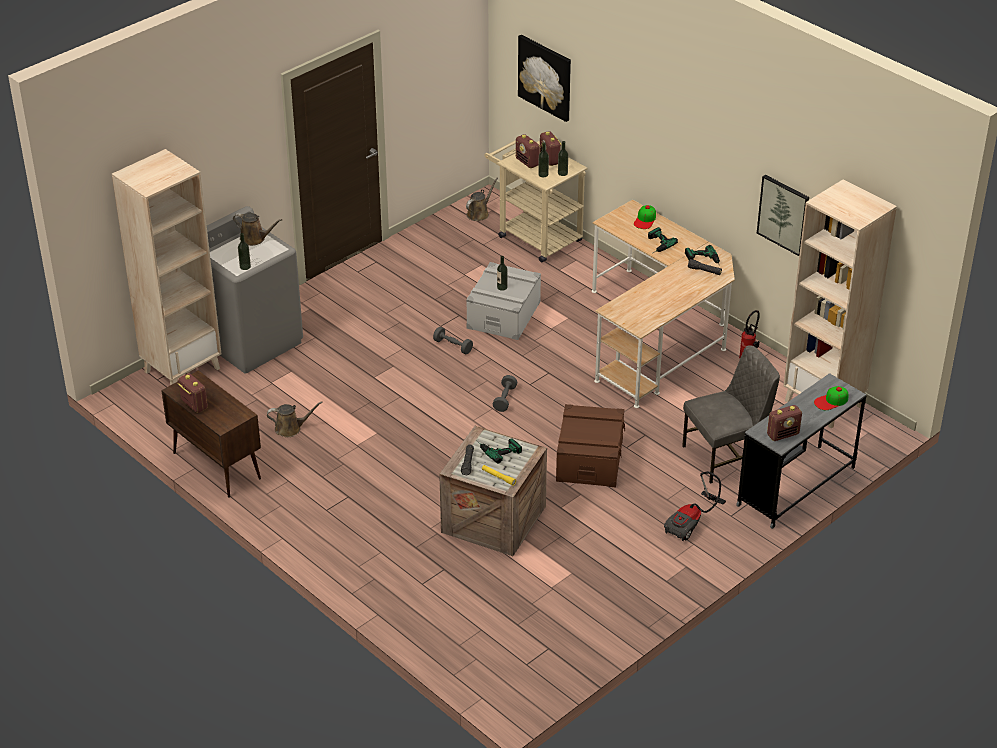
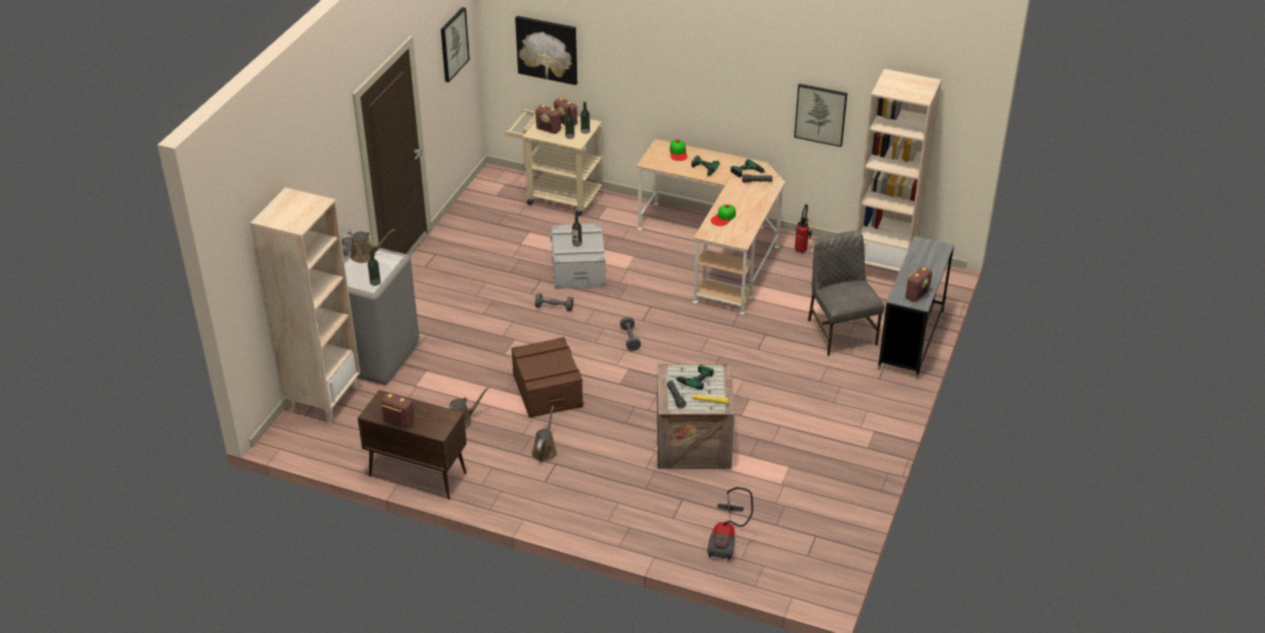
camera: 25 degrees left, 0 degrees up
(446, 49) = (453, 44): none -> picture
(479, 213) = (496, 189): brown watering can -> brown watering can (545, 451)
(589, 459) = (735, 368): brown storage box -> brown storage box (547, 390)
(693, 523) = (854, 394): vacuum cleaner -> vacuum cleaner (727, 539)
(726, 456) = (841, 331): grey chair -> grey chair turned 60 degrees counterclockwise
(831, 401) = (932, 257): cap -> cap (723, 217)

